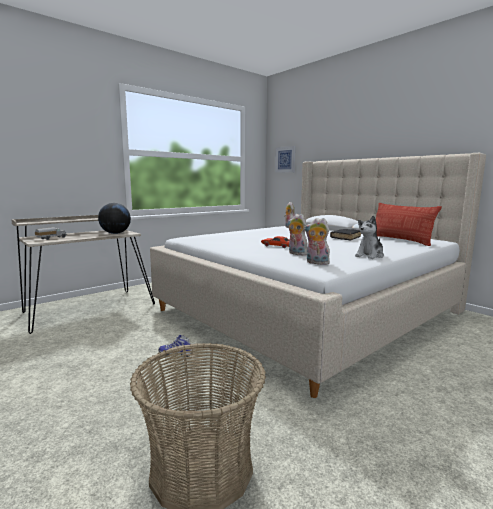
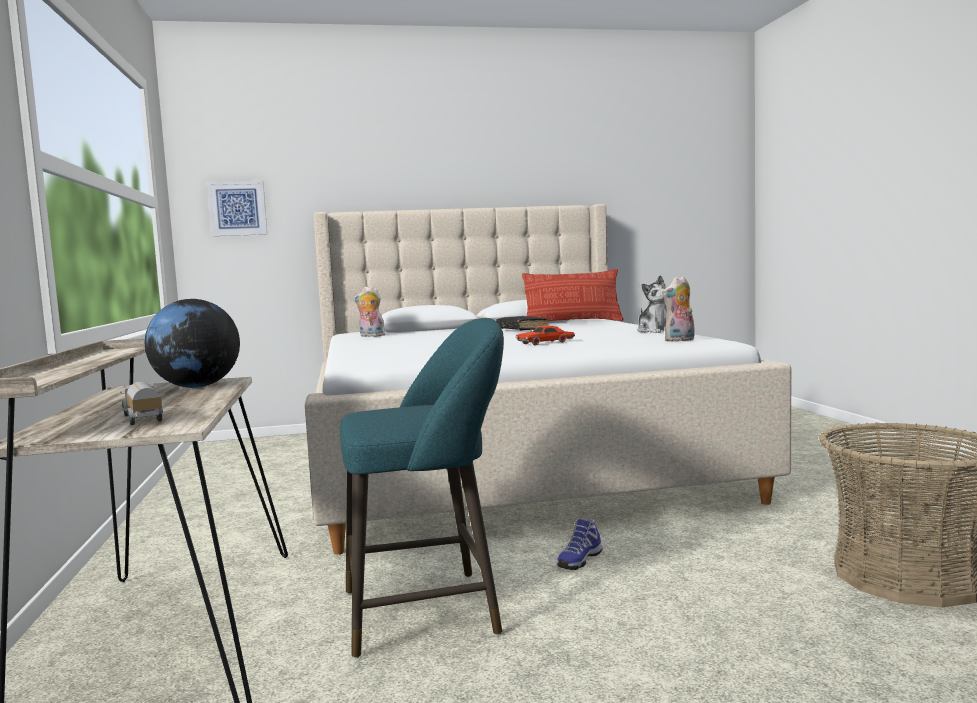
camera: 60 degrees left, 5 degrees down
(113, 336) = (430, 610): none -> turquoise stool
(296, 254) = (611, 341): plush toy -> none

